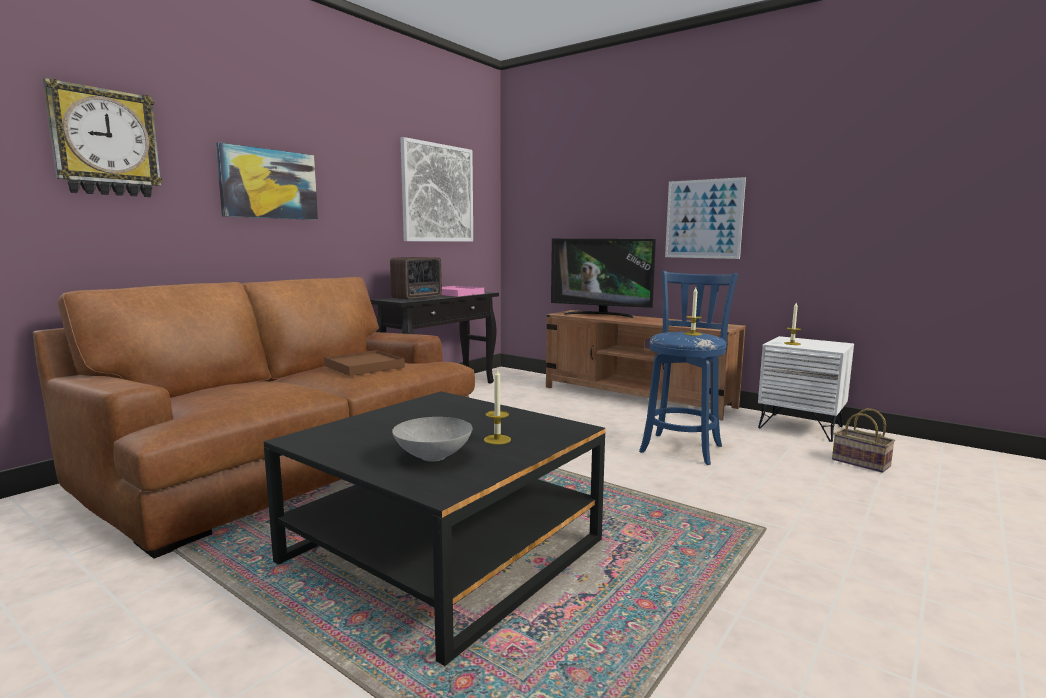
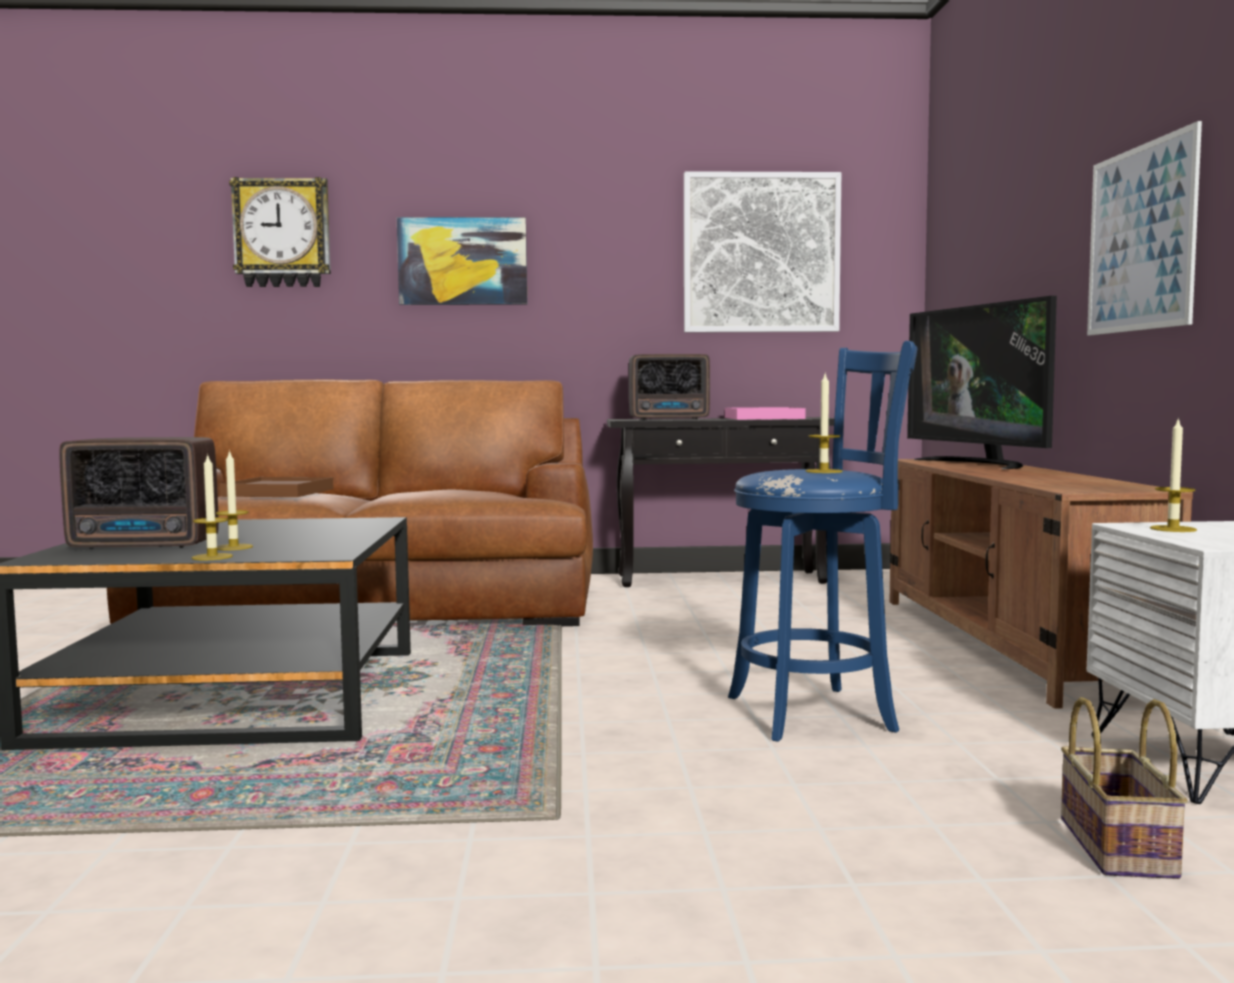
camera: 50 degrees right, 5 degrees down
(364, 366) = (437, 490): brown tray -> brown tray (278, 493)
(434, 456) = (146, 545): grey bowl -> radio
(533, 449) = (212, 557): none -> candle

